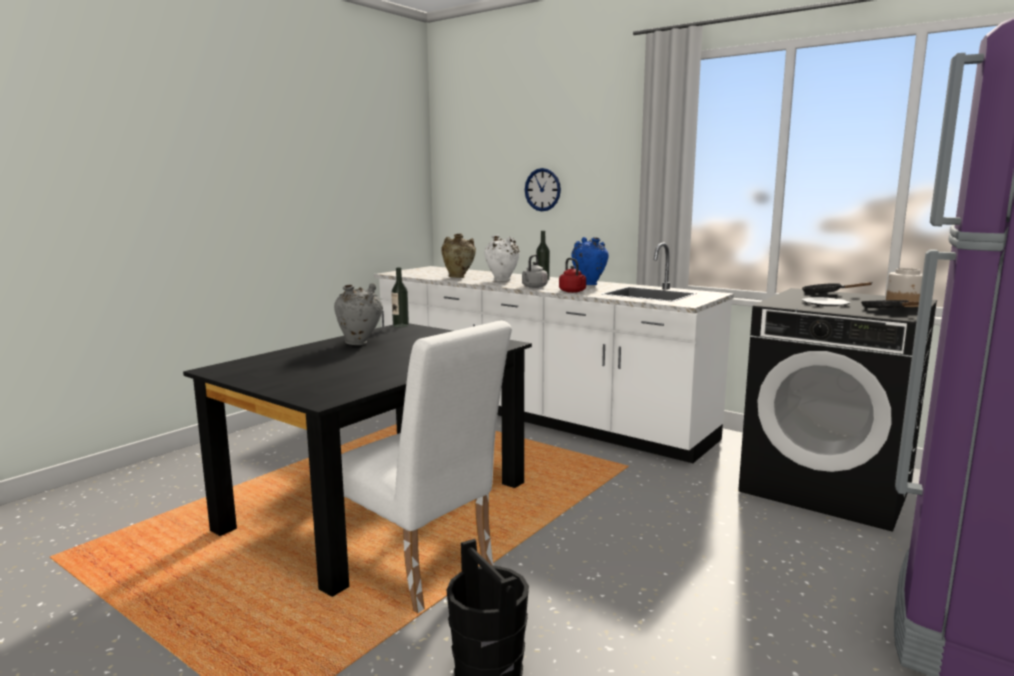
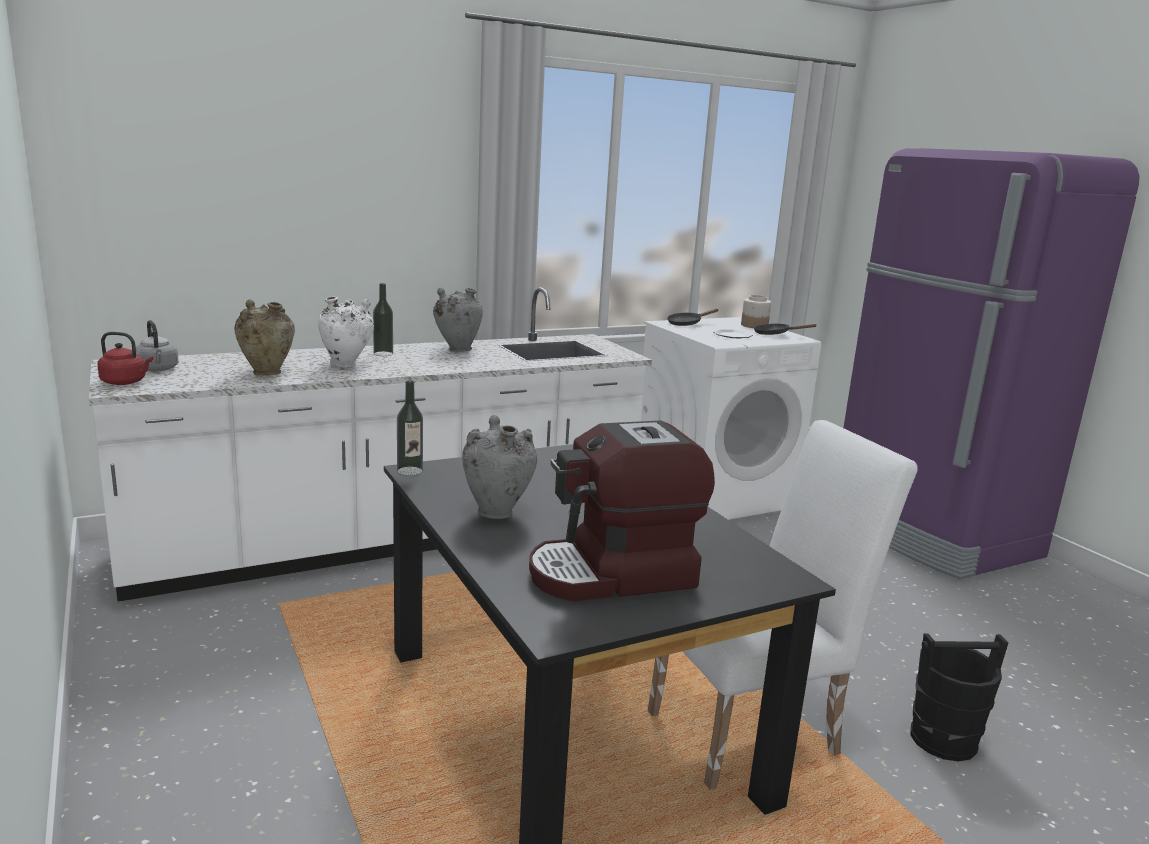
camera: 65 degrees left, 5 degrees up
(294, 369) = (614, 574): none -> coffee machine
(533, 287) = (429, 367): grey kettle -> grey kettle (158, 369)
(542, 189) = (306, 216): wall clock -> none
(573, 291) = (494, 364): red kettle -> red kettle (125, 382)
(589, 285) = (457, 350): blue vase -> grey vase
(828, 487) = (713, 494): black washing machine -> white washing machine

